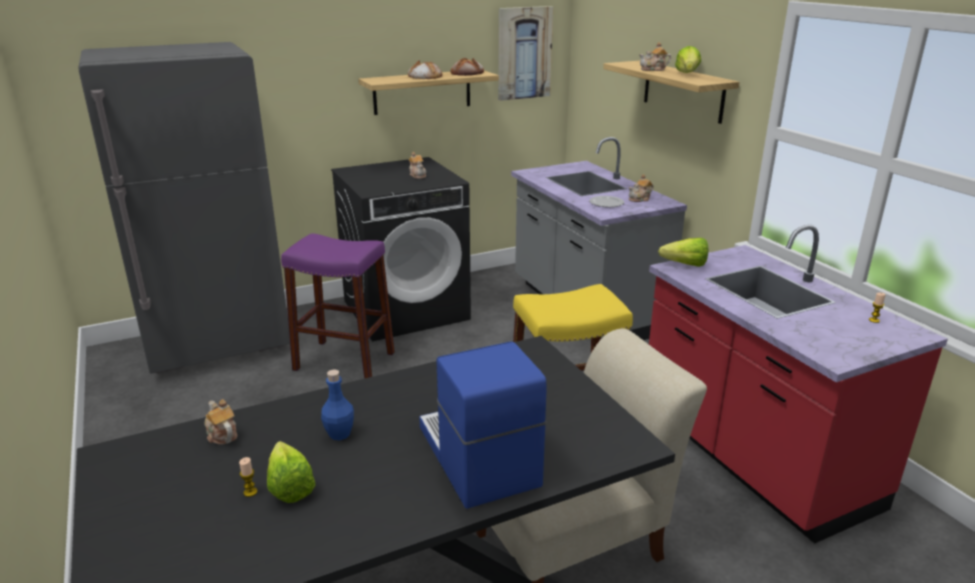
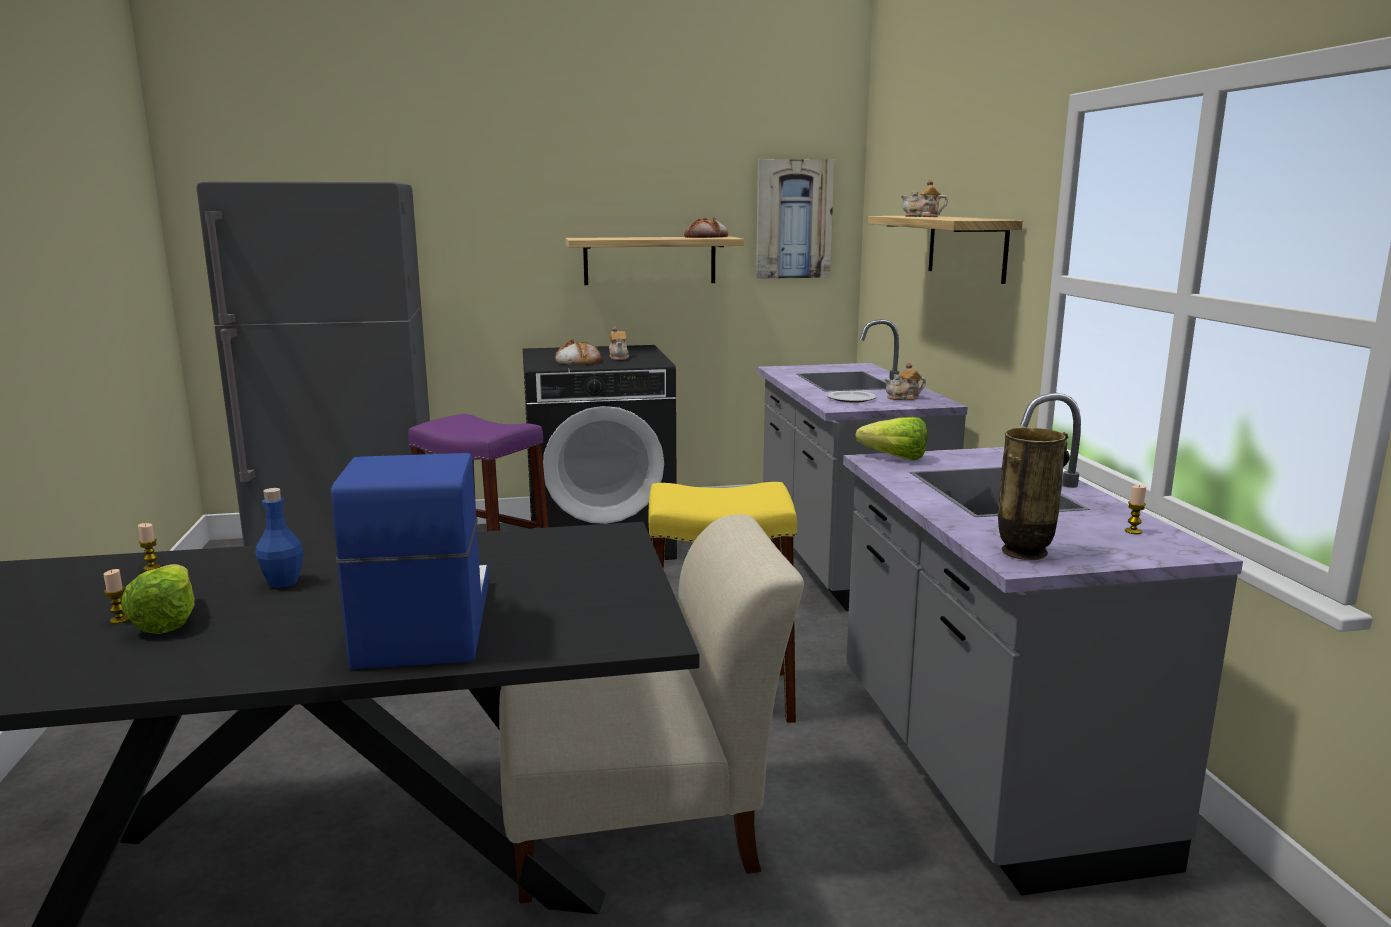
camera: 15 degrees right, 10 degrees down
(221, 434) = (152, 567): teapot -> candle
(424, 76) = (647, 237): bread -> bread (577, 361)
(687, 74) = (960, 218): lettuce -> none
(752, 458) = (984, 768): red counter -> grey counter
(831, 349) = (1024, 553): none -> vase

